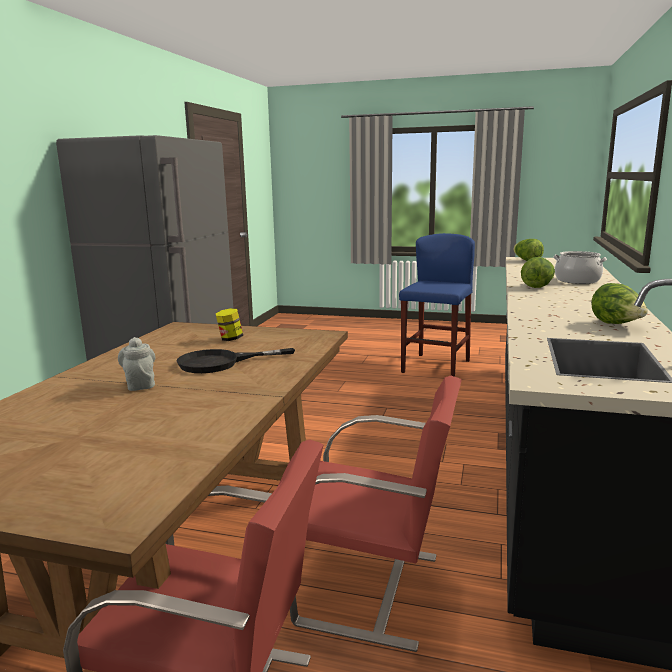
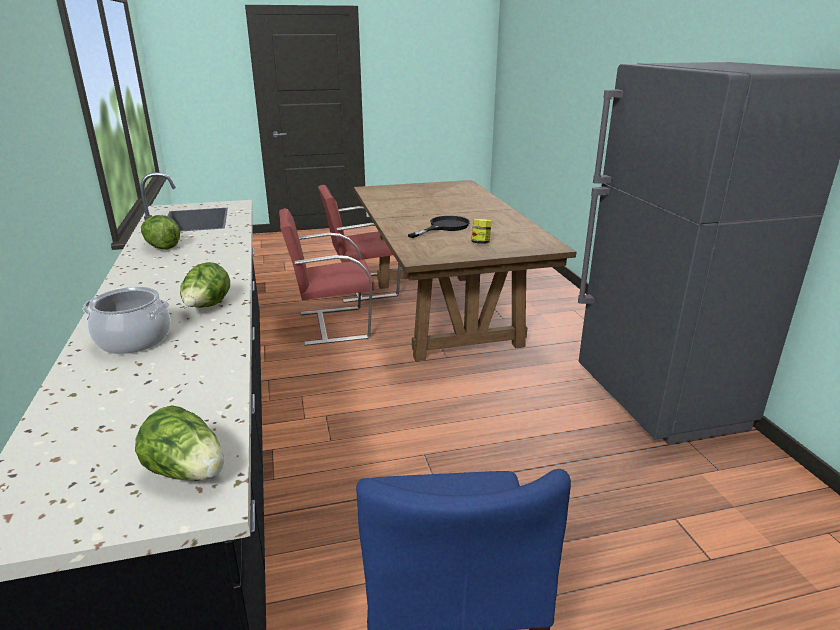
camera: 150 degrees right, 10 degrees up
(140, 384) = (457, 212): grey teapot -> none

